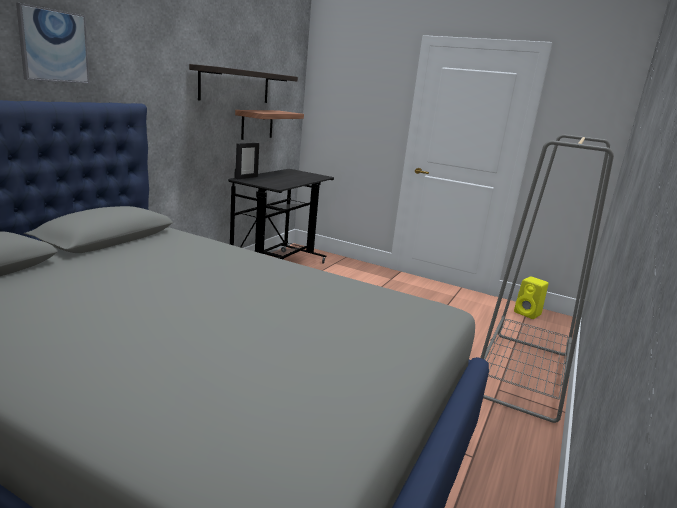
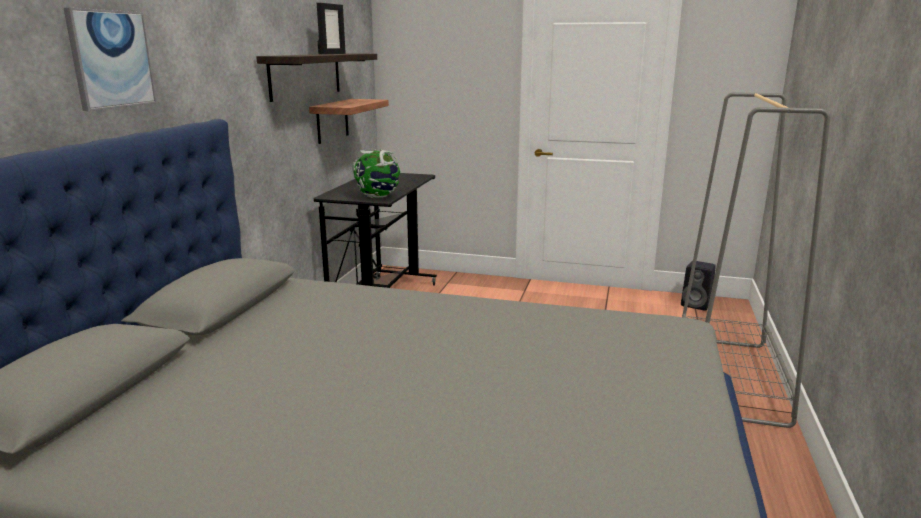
camera: 10 degrees left, 0 degrees up
(246, 177) = (333, 192): picture frame -> picture frame (332, 54)
(275, 185) = (378, 197): none -> globe
(528, 313) = (697, 305): yellow speaker -> black speaker

